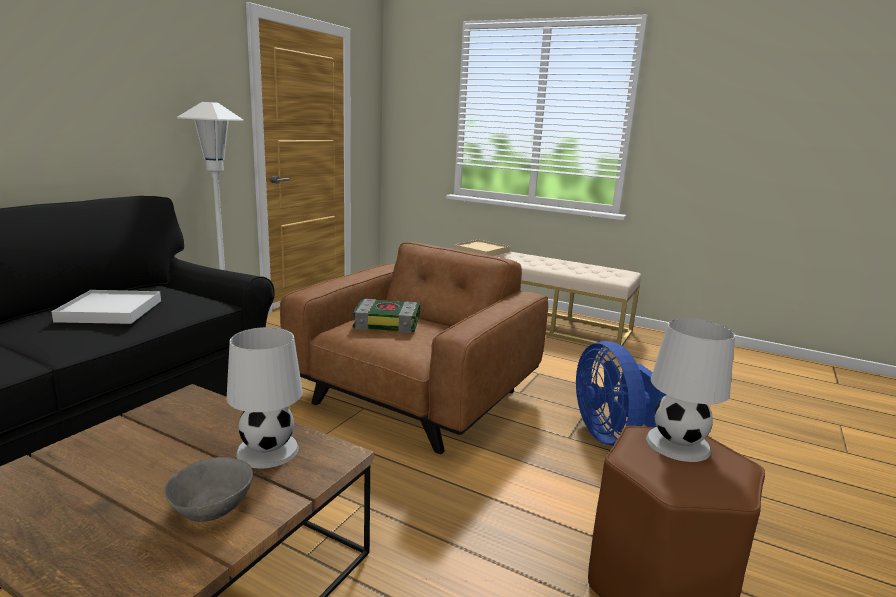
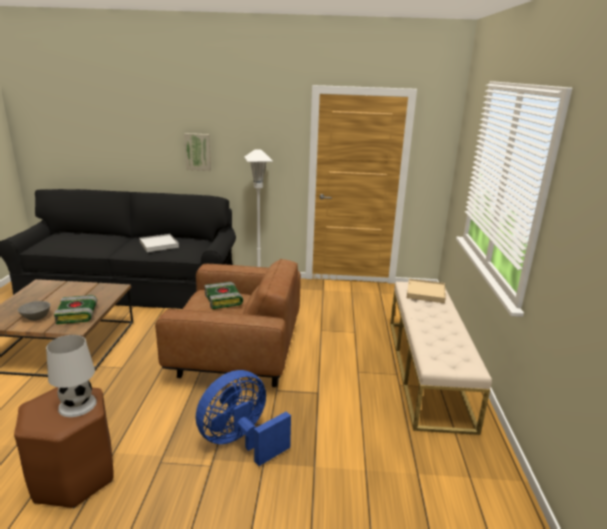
camera: 65 degrees right, 5 degrees up
(70, 111) = (198, 152): none -> picture
(269, 450) = (78, 314): white table lamp -> book

